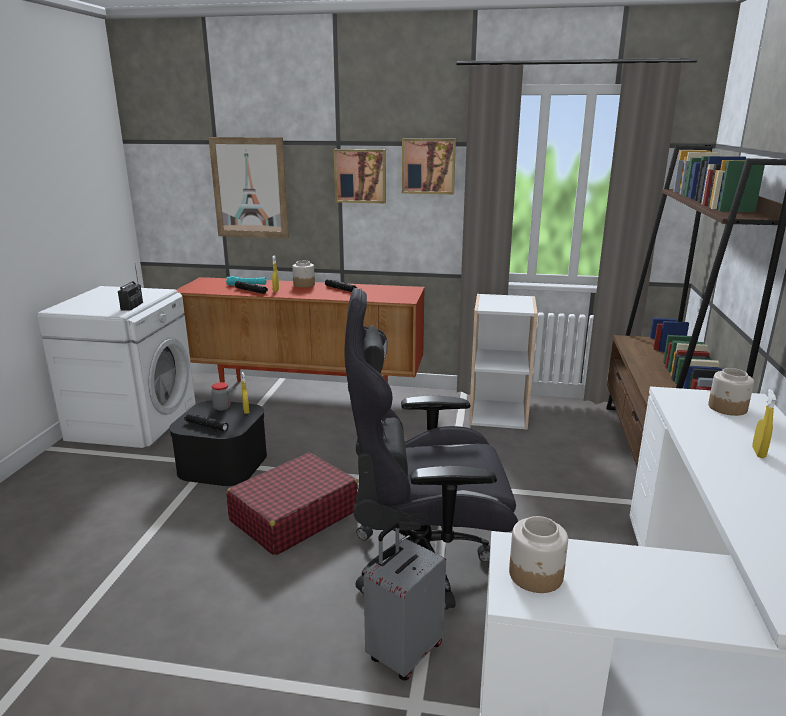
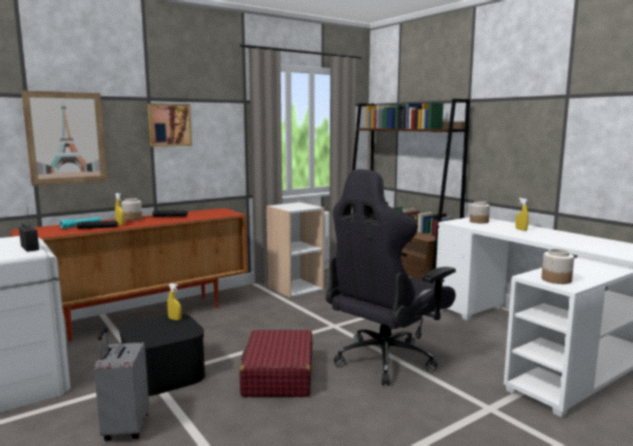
camera: 45 degrees left, 10 degrees down
(206, 426) = (164, 336): black flashlight -> none
(222, 407) = (149, 323): jar -> none
(403, 652) = (449, 395): grey suitcase -> grey suitcase (125, 428)
(428, 166) = (219, 117): picture -> none

